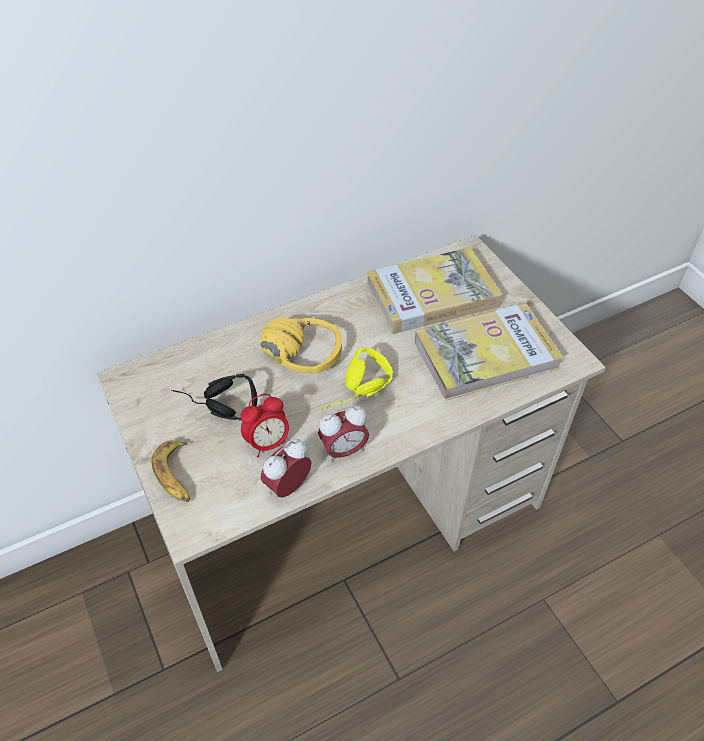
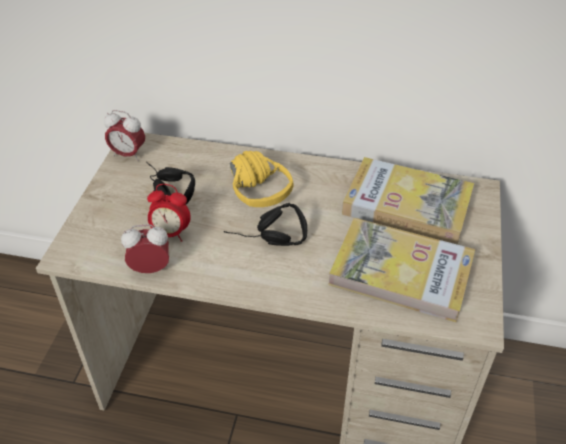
camera: 40 degrees right, 5 degrees down
(176, 475) = (95, 217): banana -> none
(343, 450) = (213, 270): alarm clock -> alarm clock (128, 154)
(359, 395) = (267, 241): yellow headphones -> black headphones

